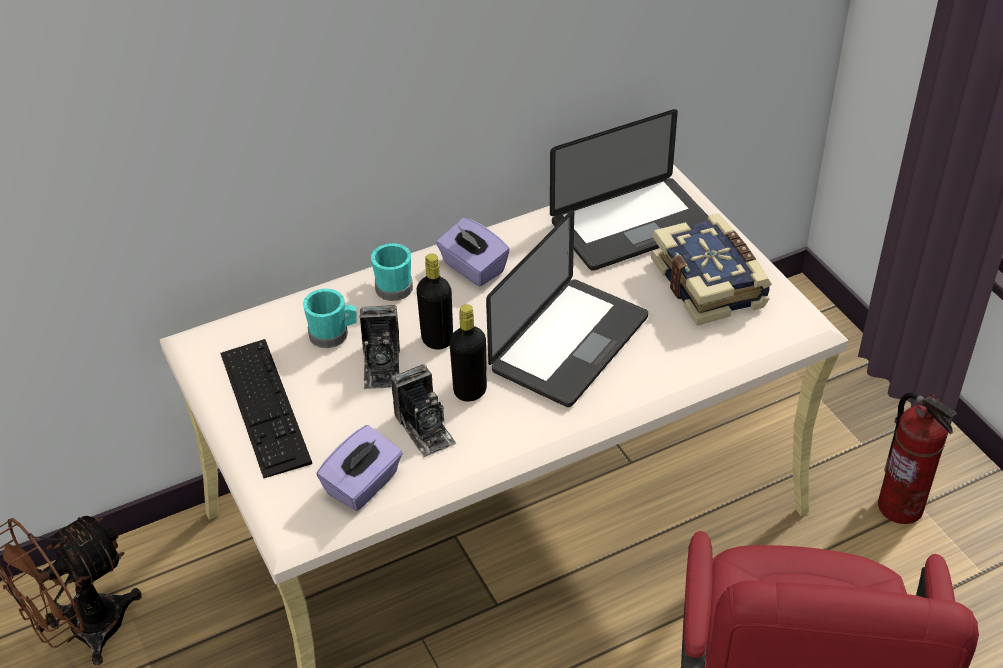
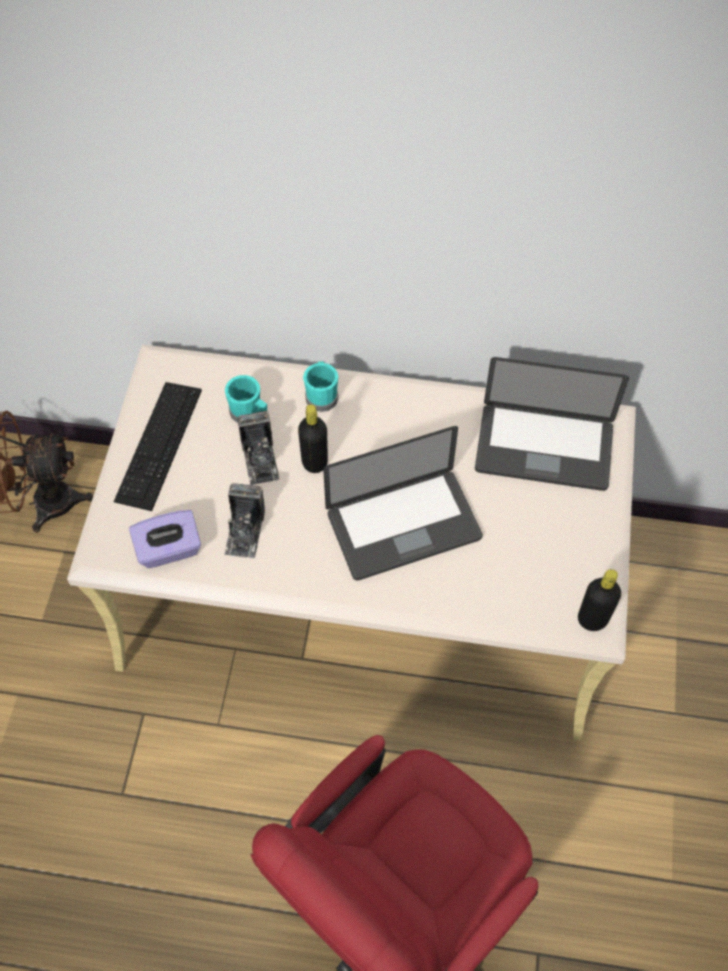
camera: 35 degrees right, 15 degrees up
(381, 365) = (260, 459): camera -> camera turned 45 degrees counterclockwise
(470, 391) = (300, 520): black bottle -> black bottle (592, 619)
(473, 268) = (391, 415): purple tissue box -> none
(710, 283) = (557, 540): book -> none
(901, 507) = (658, 785): fire extinguisher -> none

